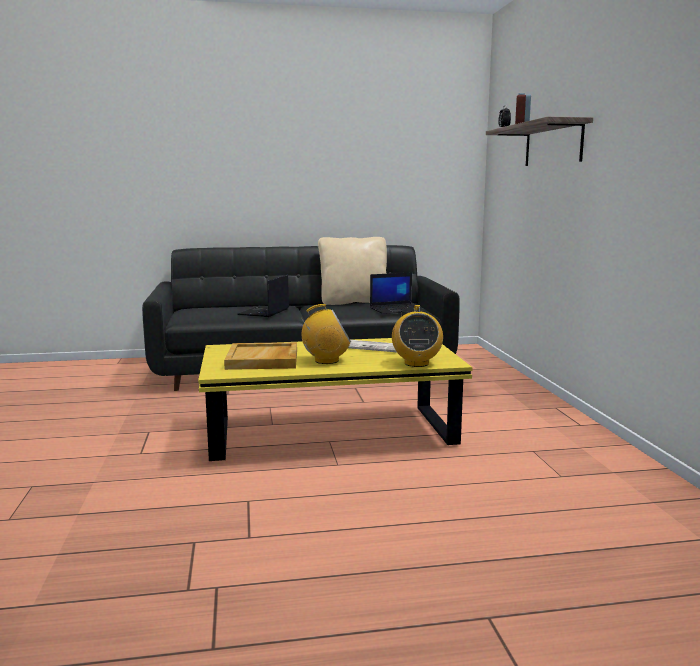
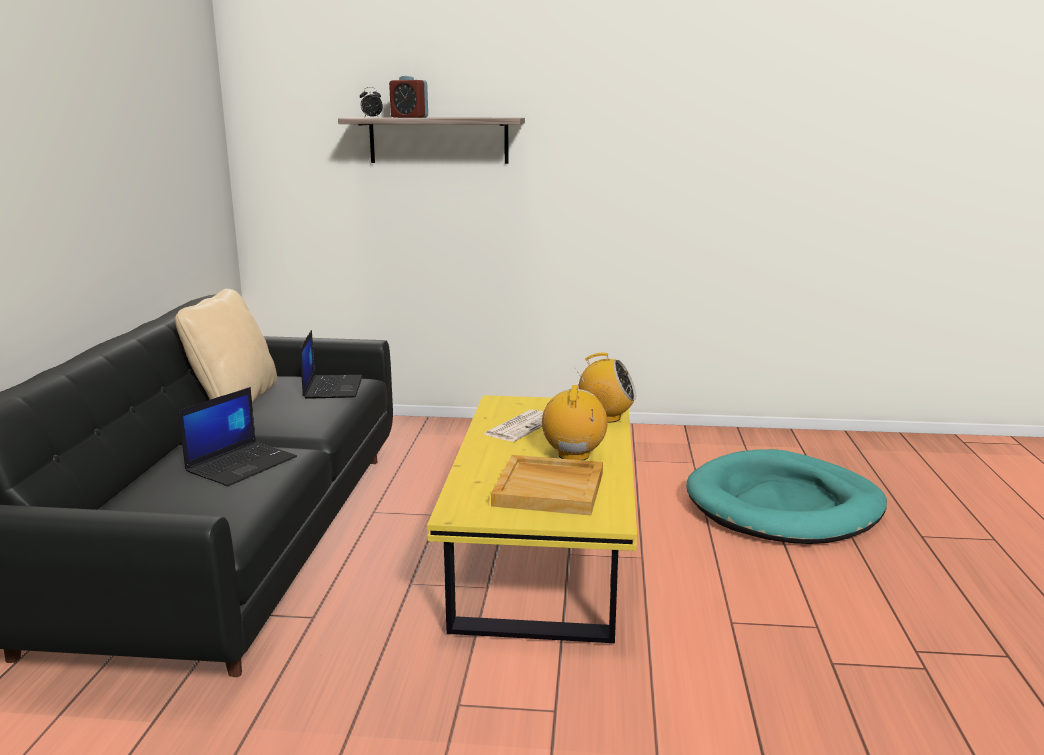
camera: 75 degrees left, 5 degrees up
(264, 312) = (242, 464): laptop -> laptop turned 90 degrees counterclockwise
(497, 524) = (784, 505): none -> turquoise dog bed

